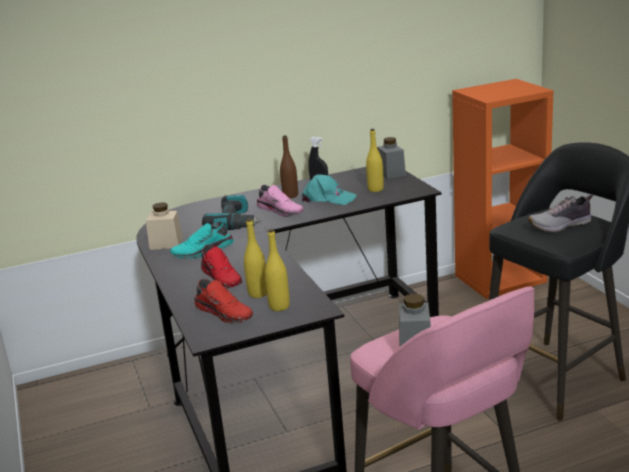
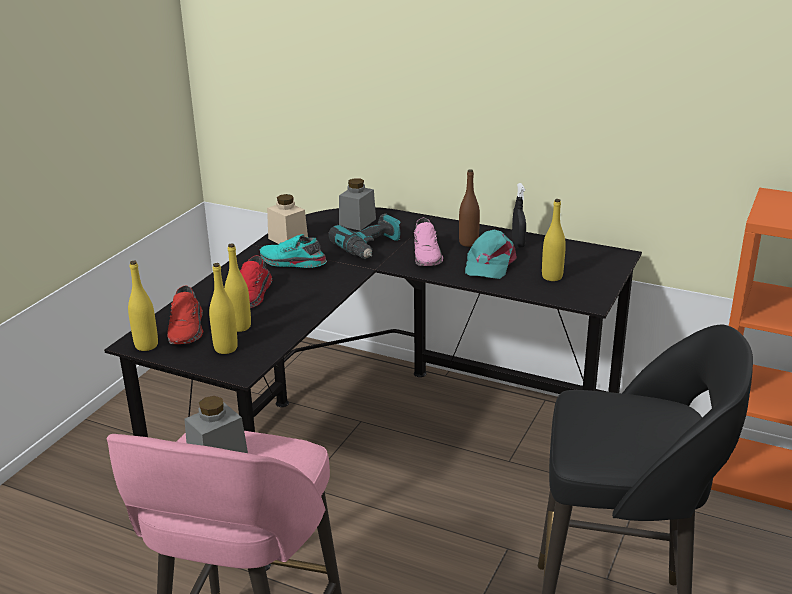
camera: 45 degrees right, 5 degrees up
(220, 334) = (146, 345): none -> yellow bottle
(328, 199) = (489, 264): turquoise cap -> turquoise cap turned 45 degrees clockwise
(391, 173) = (608, 266): grey jar -> grey jar (357, 222)
(561, 225) = (629, 430): shoe -> none

